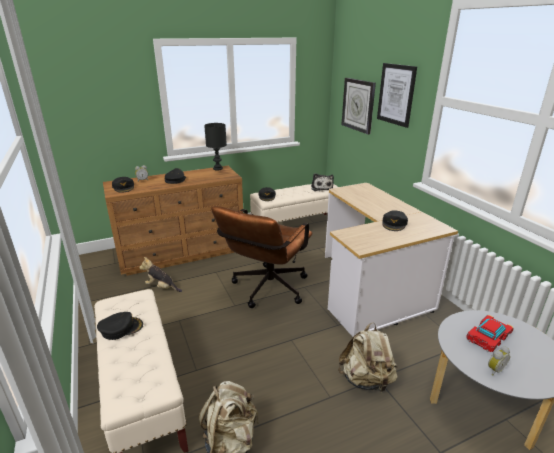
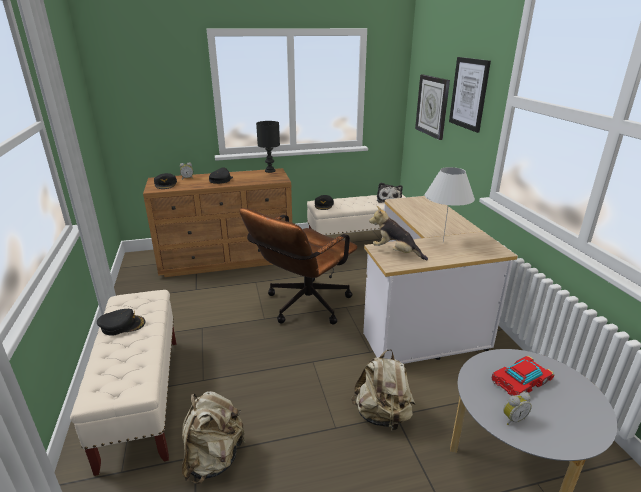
camera: 10 degrees right, 0 degrees up
(162, 287) = (195, 292): plush toy -> plush toy (395, 253)
(394, 224) = (443, 242): black cap -> white table lamp

